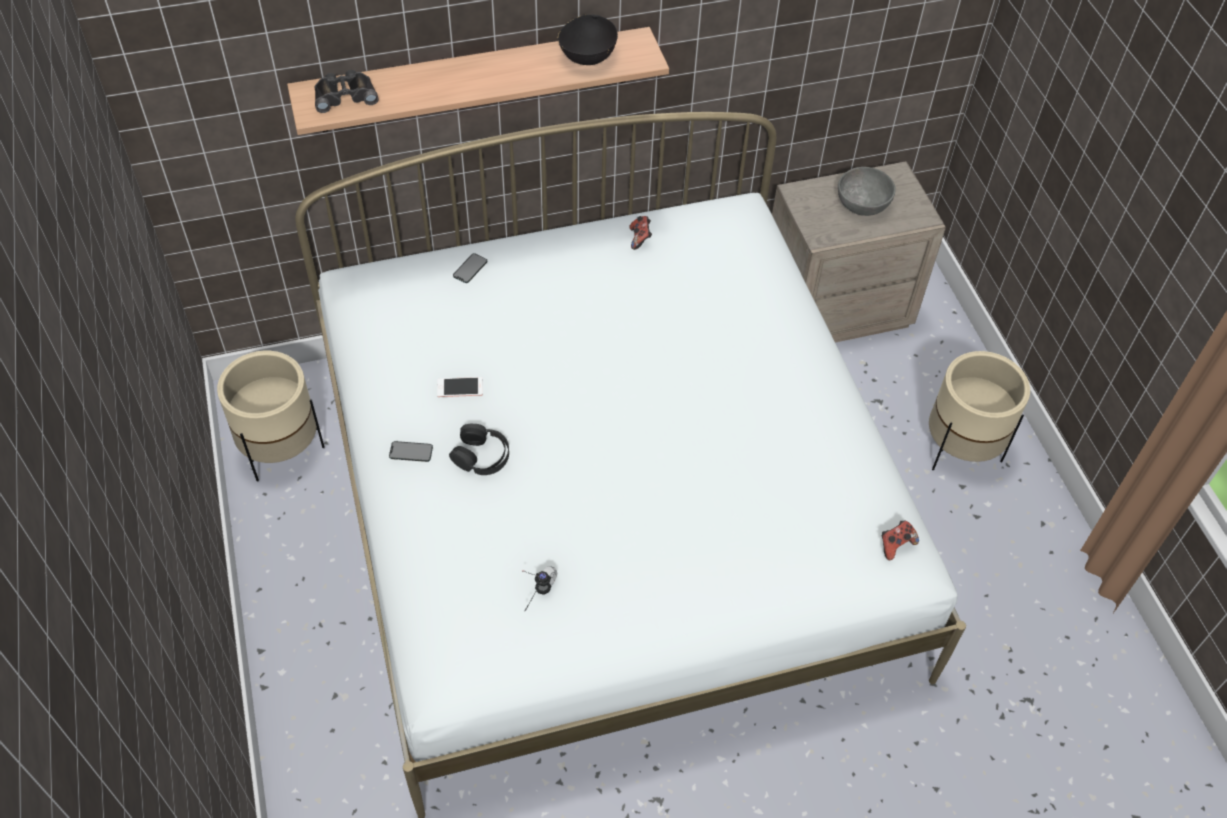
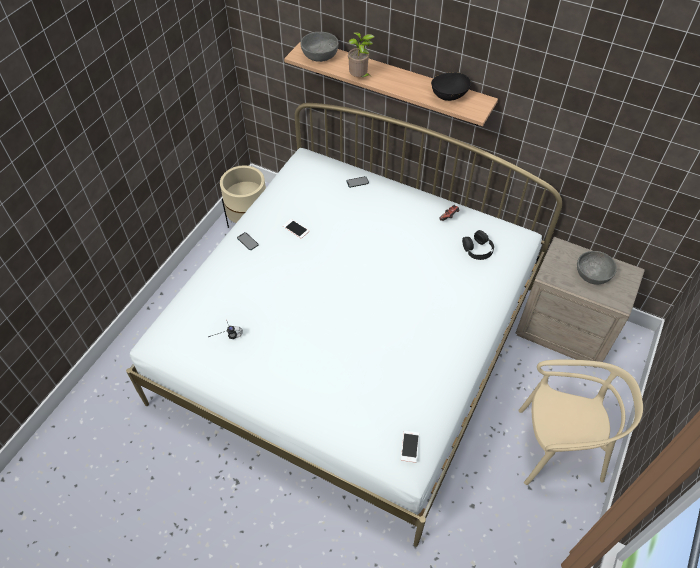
camera: 45 degrees right, 0 degrees up
(345, 95) = (319, 55): black binoculars -> grey bowl
(443, 97) = (359, 78): none -> potted plant
(481, 455) = (272, 263): black headphones -> black headphones (477, 249)
(895, 545) = (410, 446): game controller -> phone
(960, 449) = (558, 448): beige planter -> beige chair

